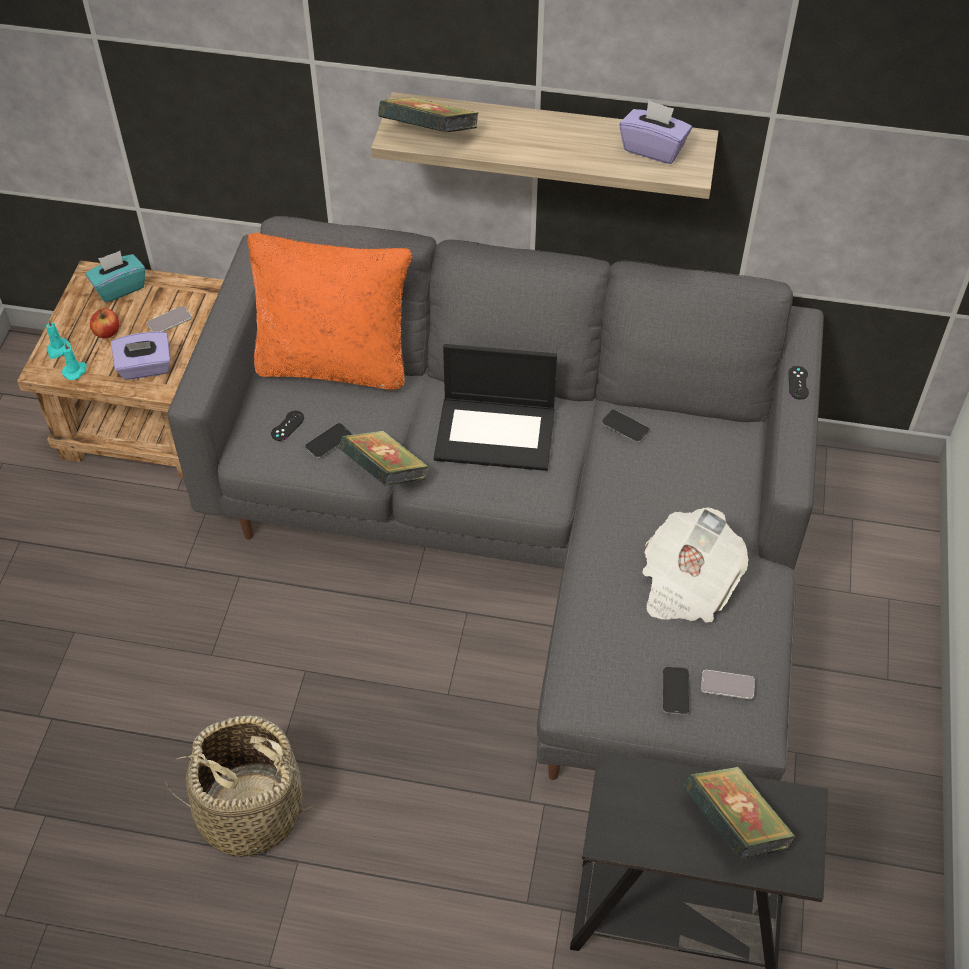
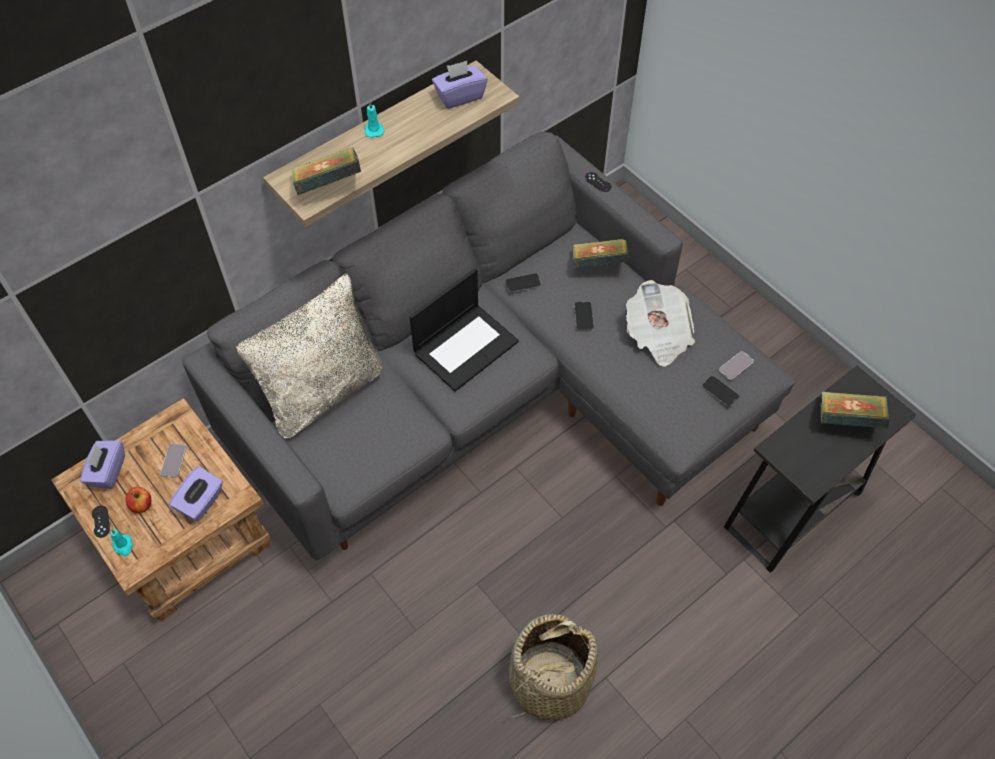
camera: 50 degrees left, 5 degrees up
(75, 371) = (156, 547): turquoise candle -> turquoise candle (374, 130)
(119, 288) = (107, 471): turquoise tissue box -> purple tissue box
(287, 426) = (348, 450): black game controller -> black game controller (101, 521)
(328, 441) = (384, 436): phone -> phone (583, 316)
(335, 368) = (325, 393): orange pillow -> beige pillow
(385, 473) = (438, 424): book -> book (598, 265)

